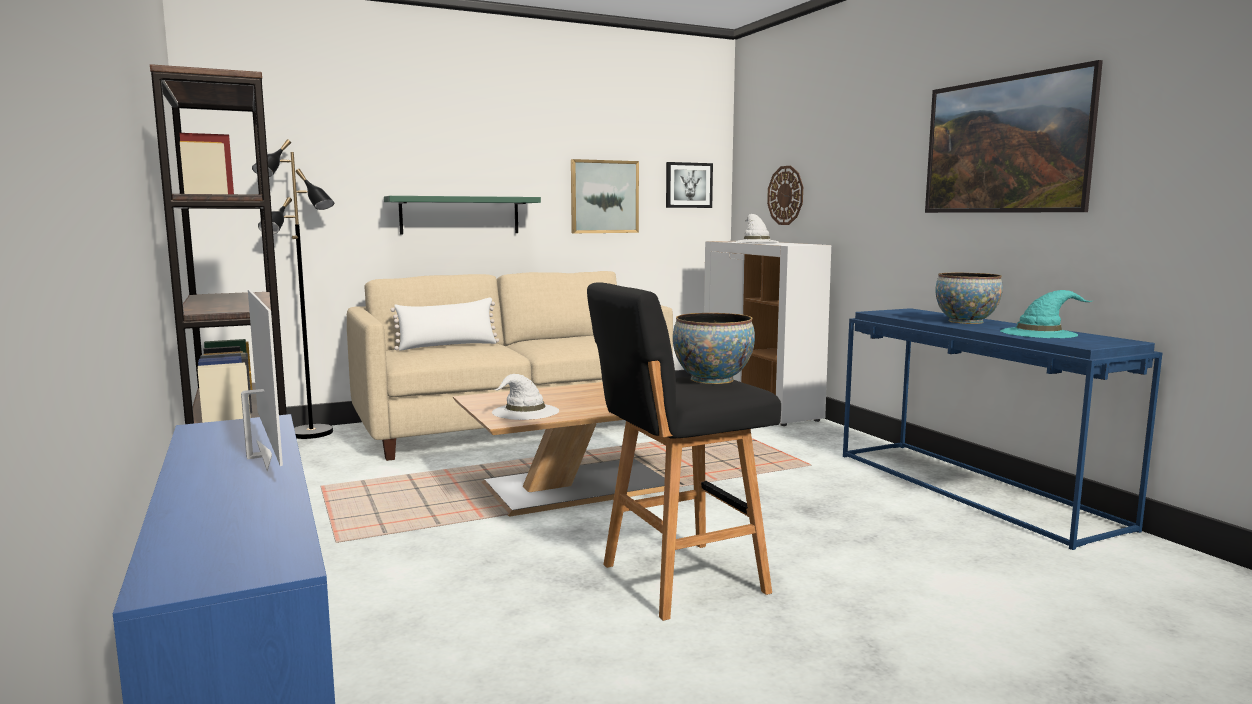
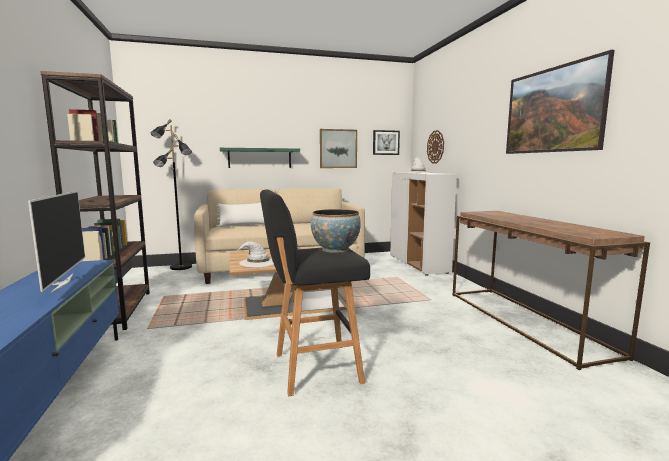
camera: 10 degrees right, 0 degrees up
(966, 322) = (523, 219): bowl -> none
(975, 489) = (526, 322): blue console table -> brown console table
(1039, 333) = (566, 227): turquoise hat -> none

